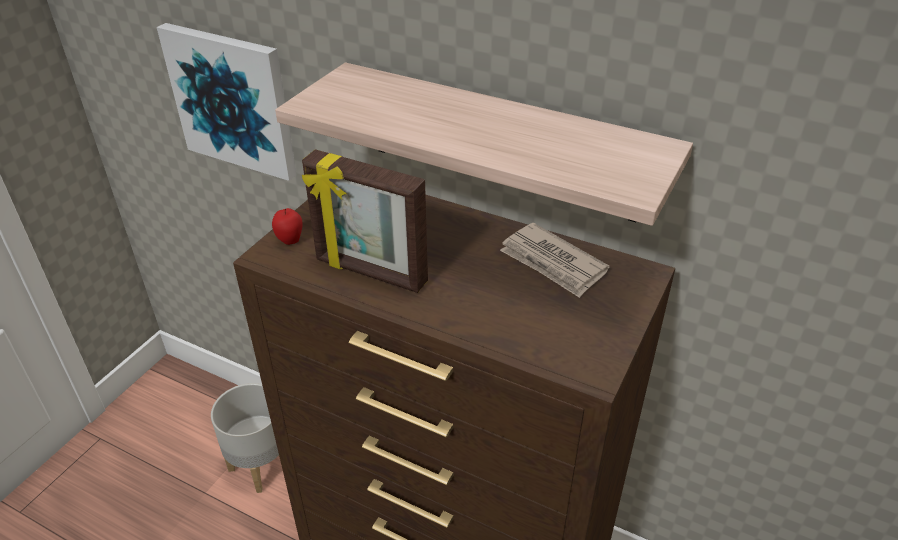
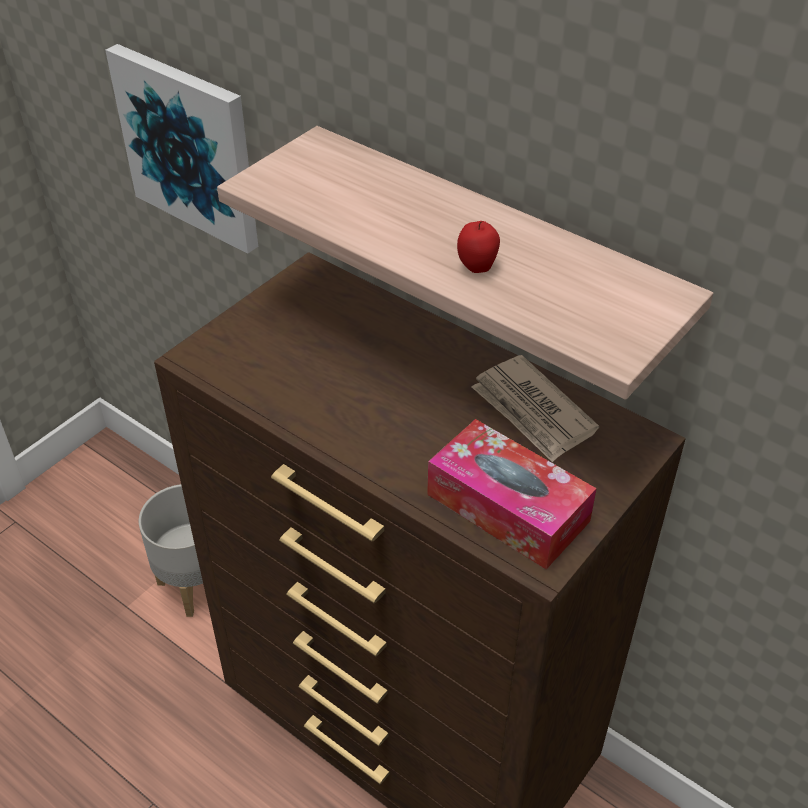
camera: 10 degrees right, 5 degrees up
(290, 240) = (225, 340): apple -> apple (477, 267)
(370, 272) = (309, 395): picture frame -> none
(555, 336) = (507, 508): none -> tissue box

